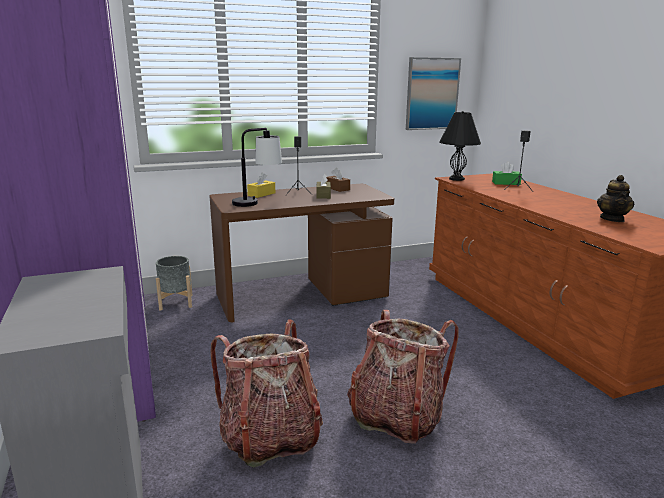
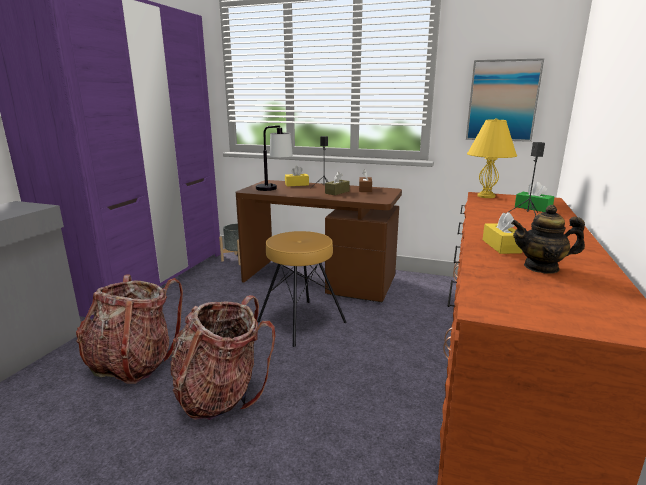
camera: 40 degrees right, 0 degrees up
(352, 336) = (301, 321): none -> brown stool
(456, 179) = (485, 196): black table lamp -> yellow table lamp
(564, 212) = (501, 246): none -> yellow tissue box
(612, 219) = (541, 267): teapot -> teapot turned 45 degrees clockwise

